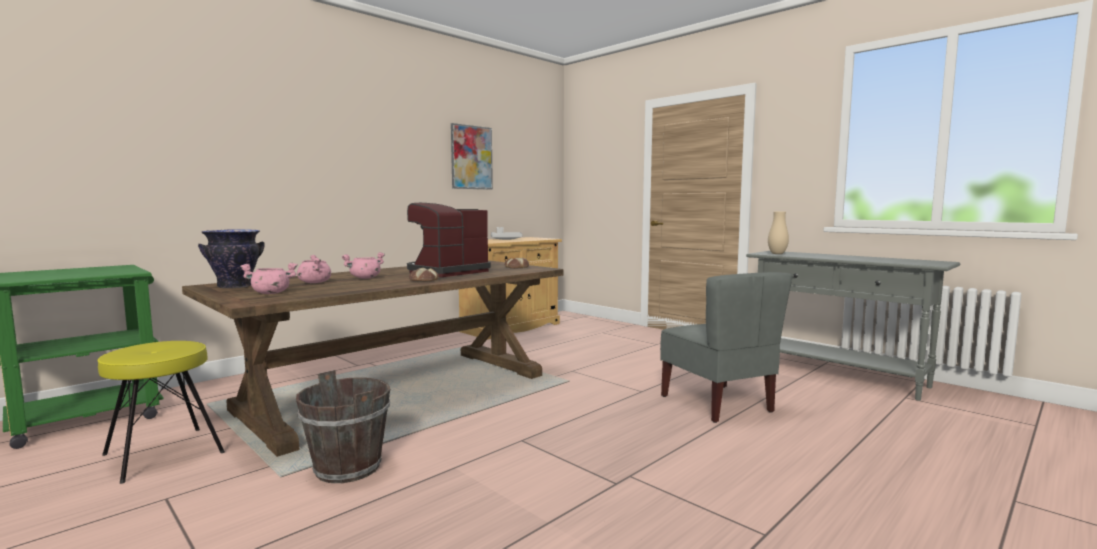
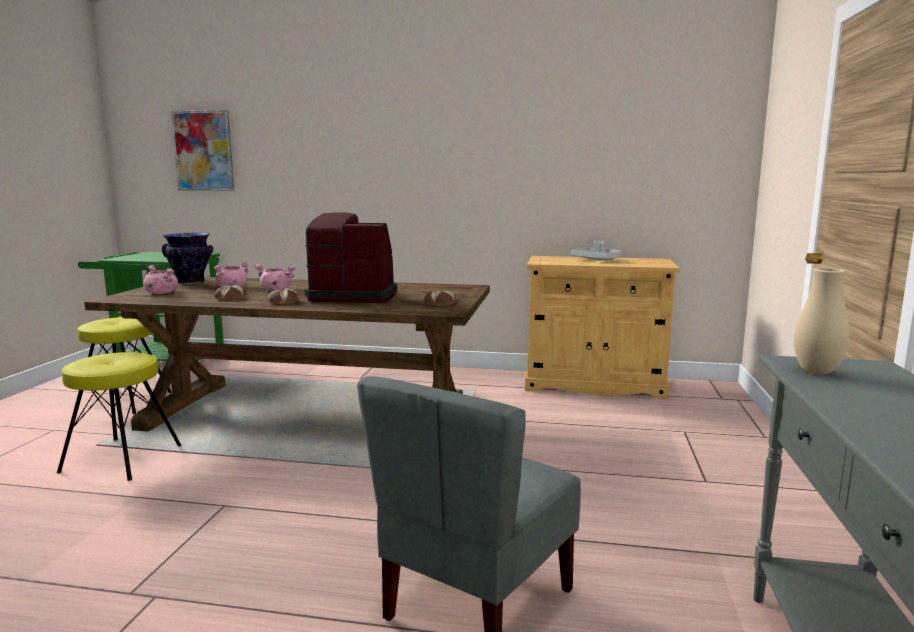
camera: 55 degrees right, 5 degrees up
(347, 468) = (121, 459): brown bucket -> yellow stool
(364, 285) = (230, 298): none -> bread
(471, 157) = (565, 142): picture -> picture (203, 151)

